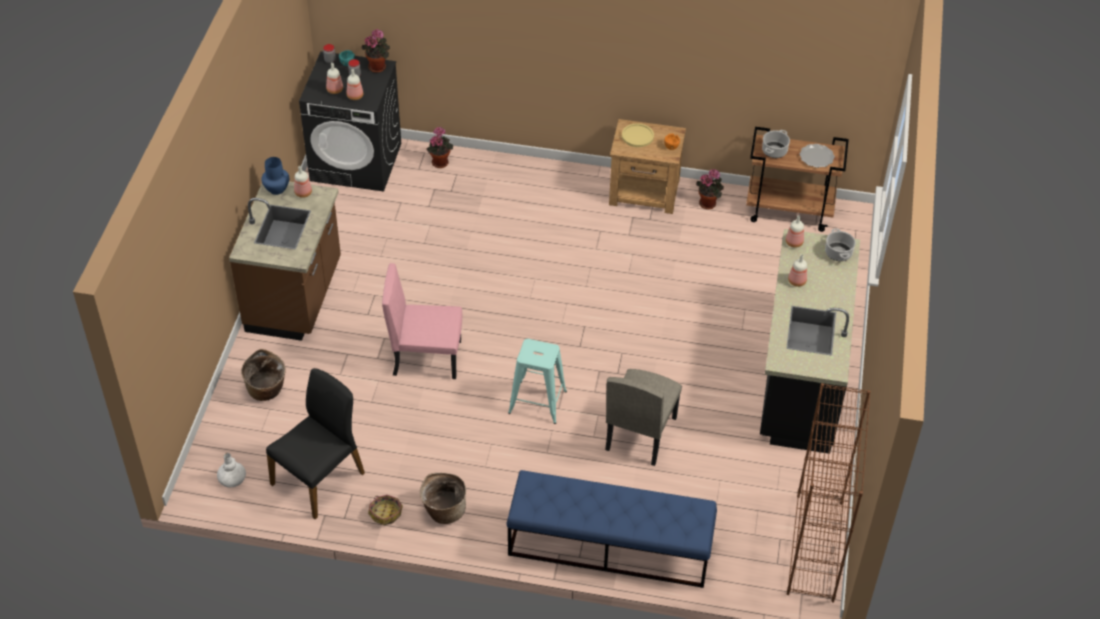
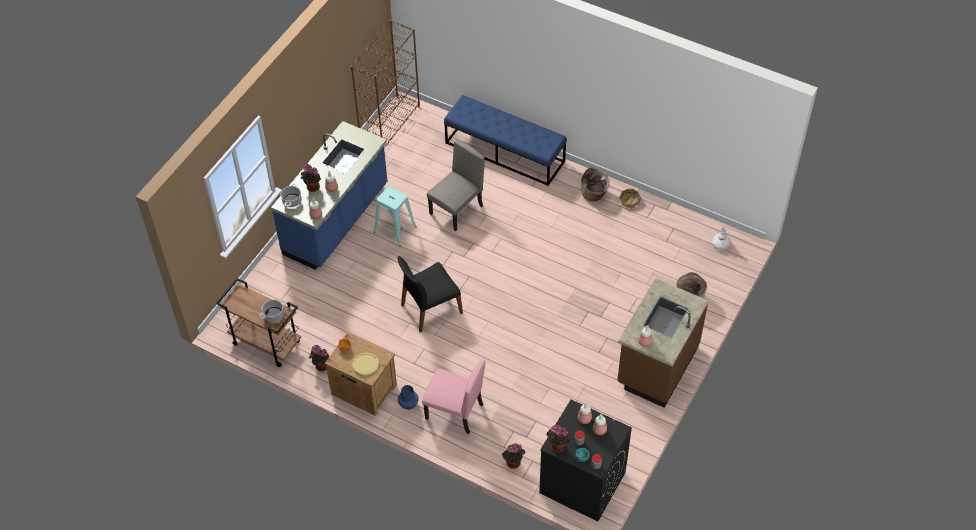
camera: 160 degrees left, 5 degrees up
(277, 189) = (664, 351): blue vase -> blue vase (408, 404)
(319, 478) = (665, 231): black chair -> black chair (430, 308)
(427, 357) = (575, 294): pink chair -> pink chair (454, 412)
(537, 402) = (512, 245): turquoise stool -> turquoise stool (395, 229)
(800, 376) = (337, 220): black counter -> blue counter
(816, 157) = (246, 301): plate -> none
(824, 276) = (312, 187): none -> potted plant

